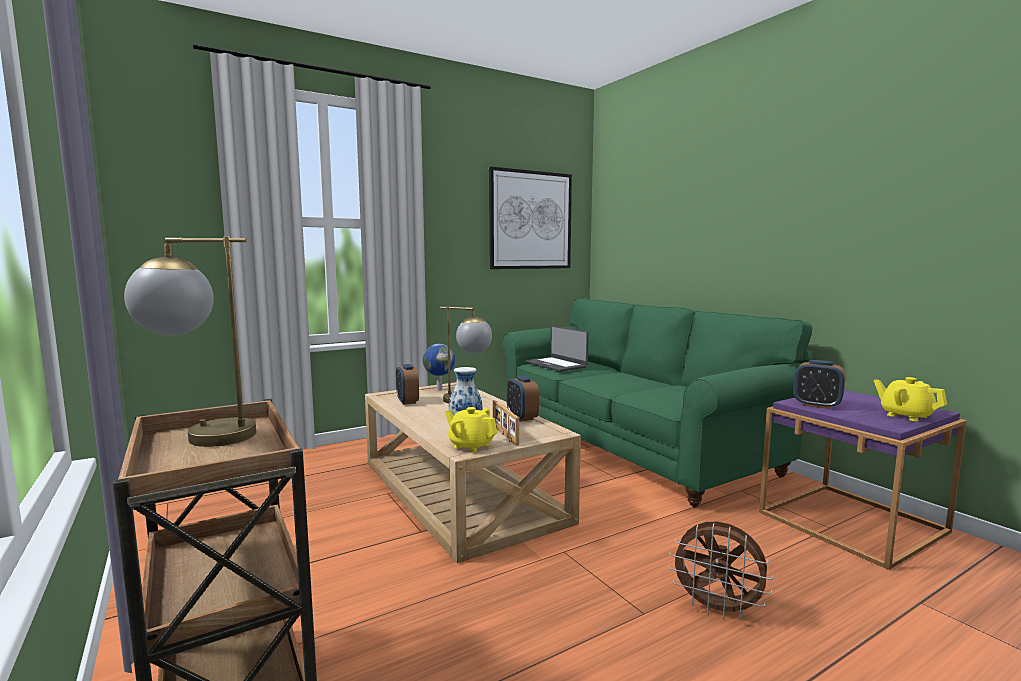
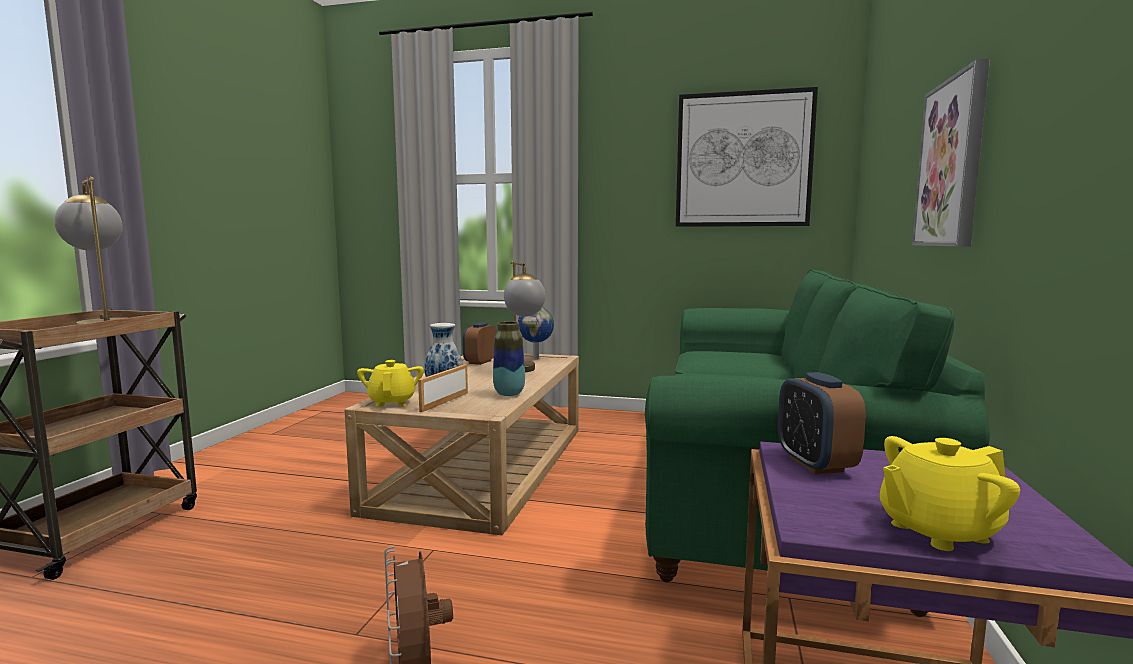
camera: 45 degrees right, 0 degrees up
(522, 417) = (509, 393): alarm clock -> vase
(556, 364) = (714, 355): laptop -> none
(739, 244) = (952, 163): none -> picture
(906, 416) = (937, 531): yellow teapot -> yellow teapot turned 120 degrees counterclockwise

